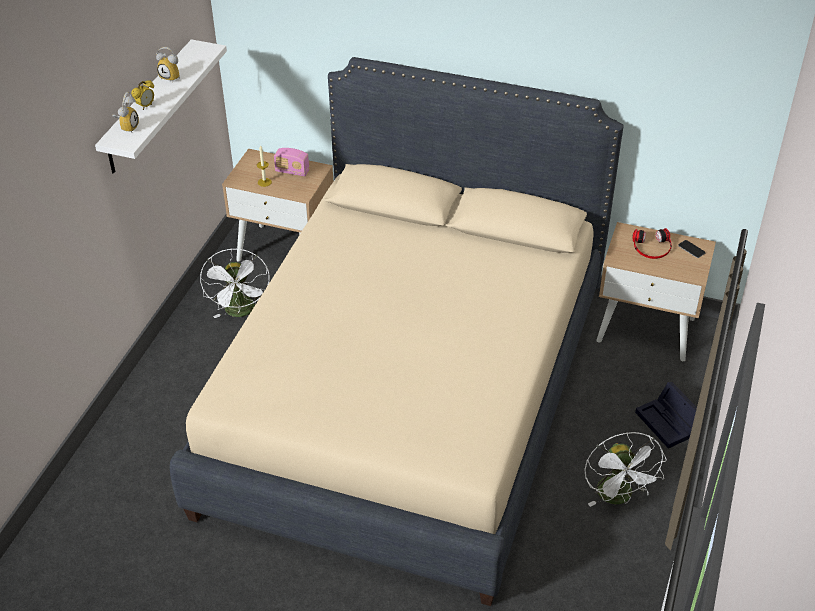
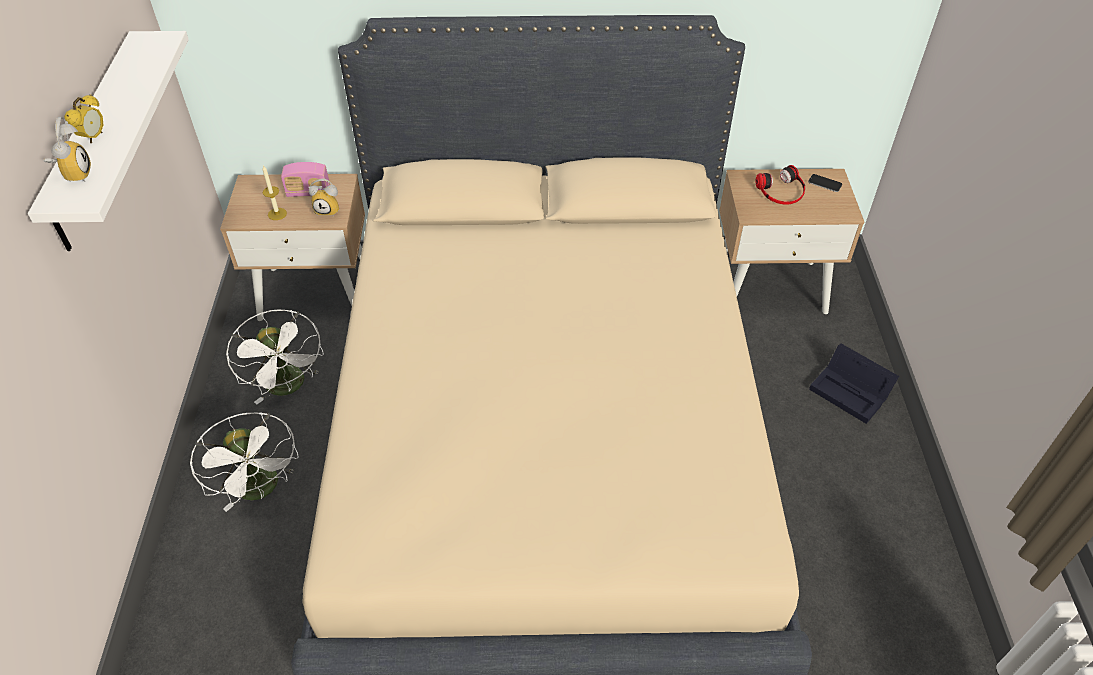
camera: 20 degrees left, 5 degrees up
(172, 77) = (120, 87): alarm clock -> alarm clock (329, 210)
(618, 497) = (846, 503): white fan -> white fan (262, 489)

